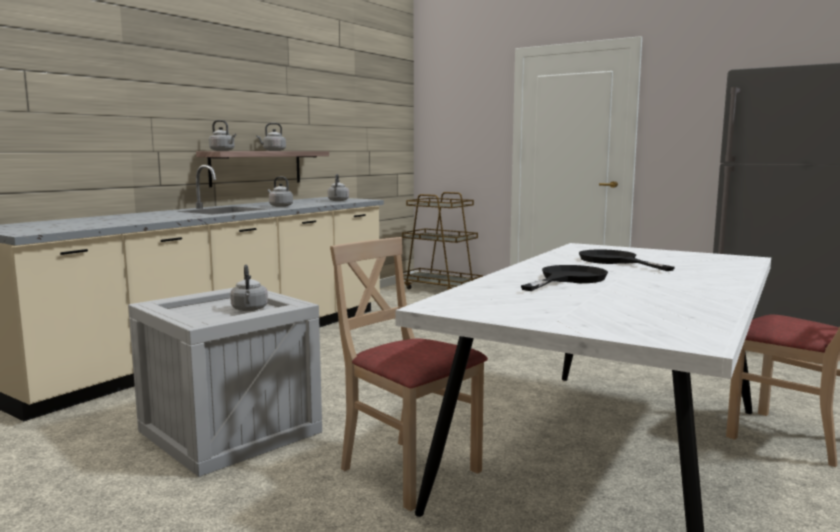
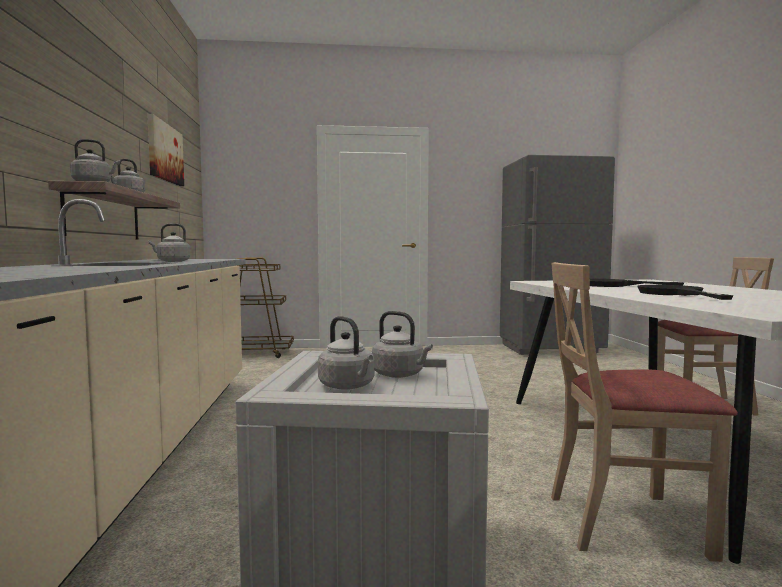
camera: 40 degrees left, 5 degrees down
(338, 200) = (203, 259): grey kettle -> grey kettle (348, 386)
(345, 102) = (164, 153): none -> picture

